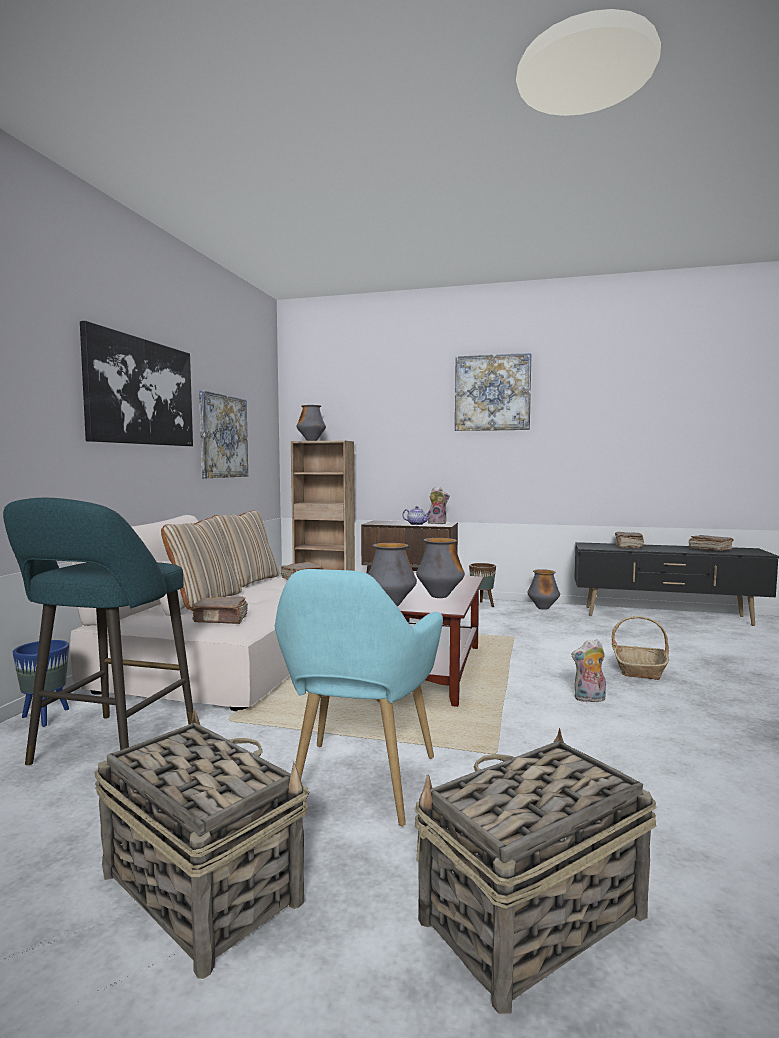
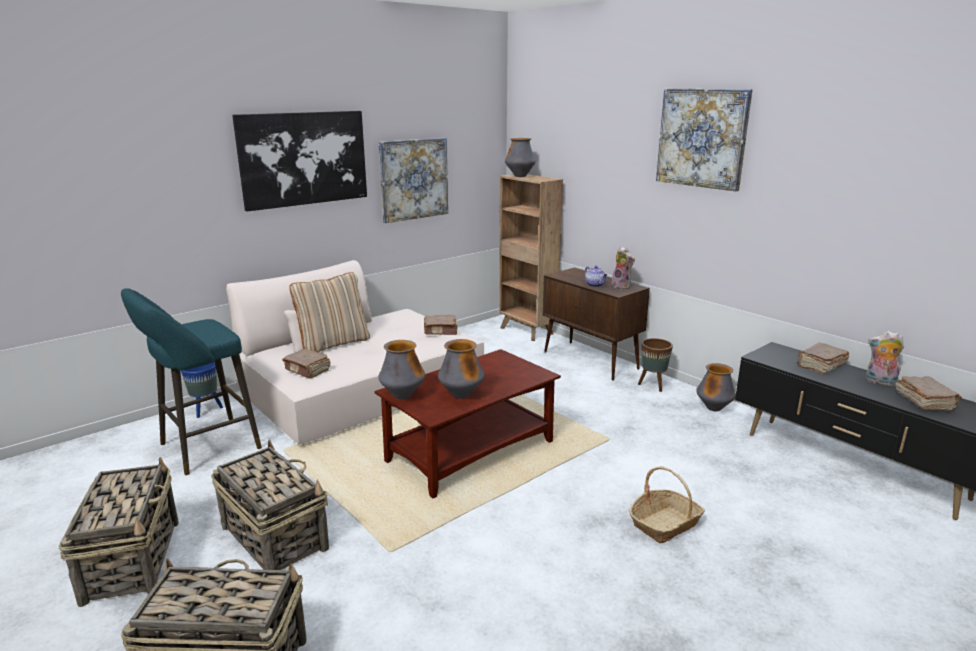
camera: 35 degrees right, 15 degrees up
(247, 582) = (398, 324): beige pillow -> none
(357, 788) = (274, 537): turquoise armchair -> basket
(589, 699) = (550, 536): plush toy -> plush toy (879, 382)

